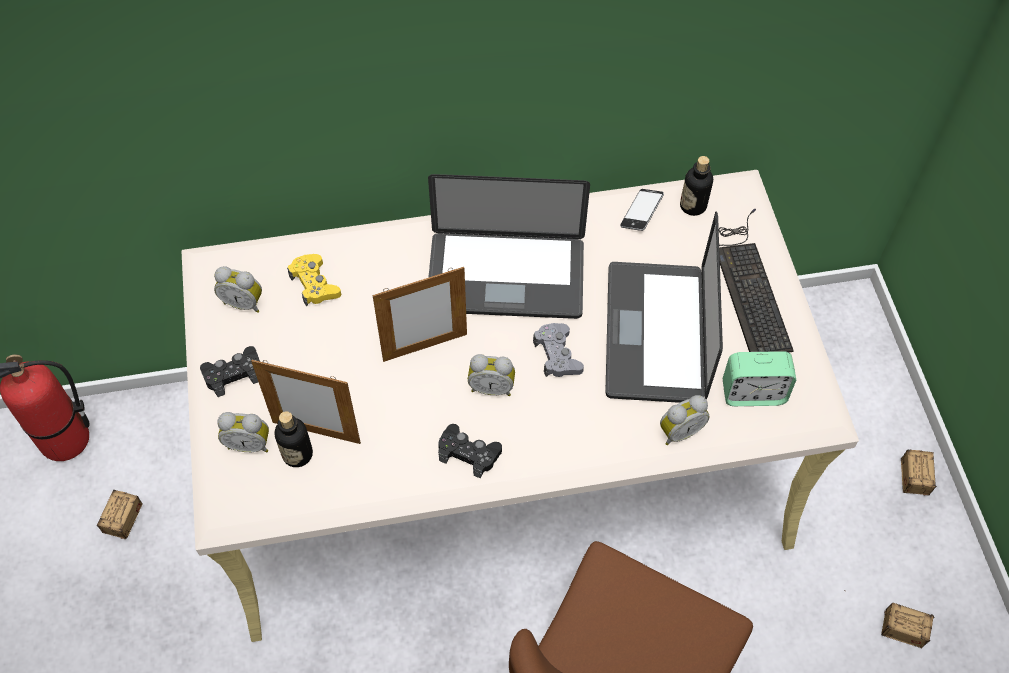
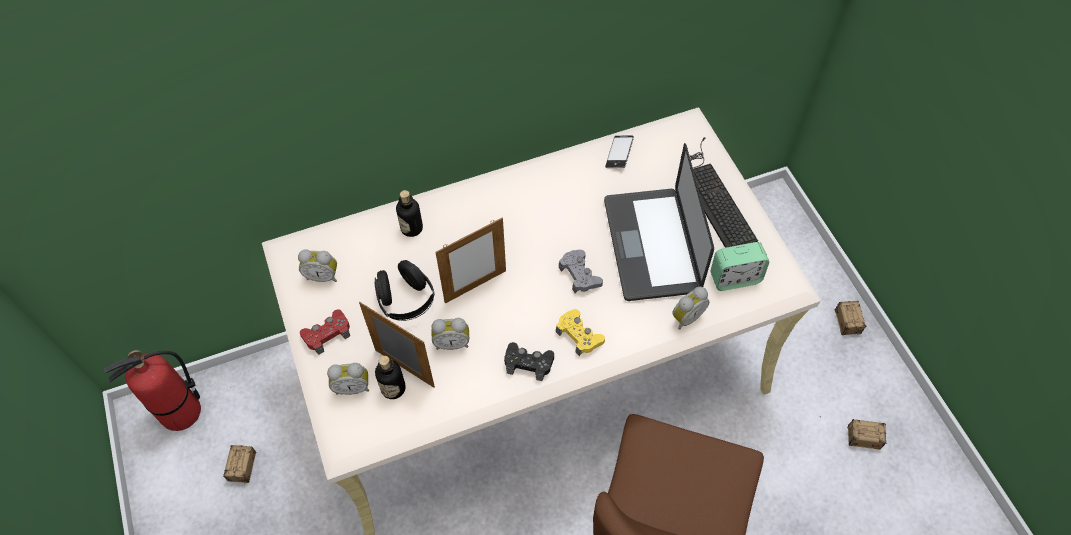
camera: 10 degrees left, 0 degrees up
(233, 374) = (327, 334): black game controller -> red game controller
(314, 284) = (376, 252): yellow game controller -> yellow game controller (579, 335)
(316, 432) = (404, 368): picture frame -> picture frame turned 150 degrees counterclockwise
(337, 350) = (406, 300): none -> black headphones
(491, 387) = (534, 308): alarm clock -> alarm clock (452, 342)
(506, 277) = (526, 221): laptop -> none
(693, 206) = (657, 142): bottle -> bottle (411, 228)

